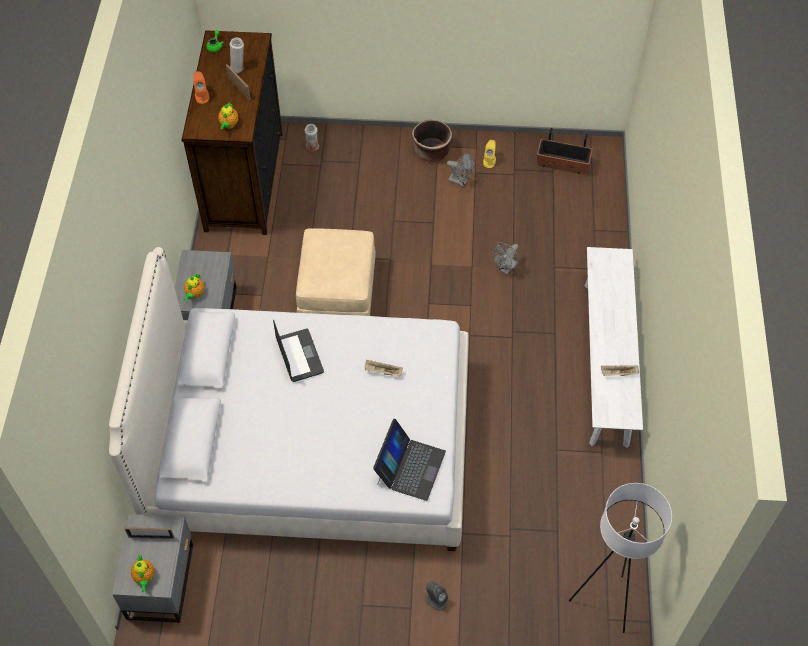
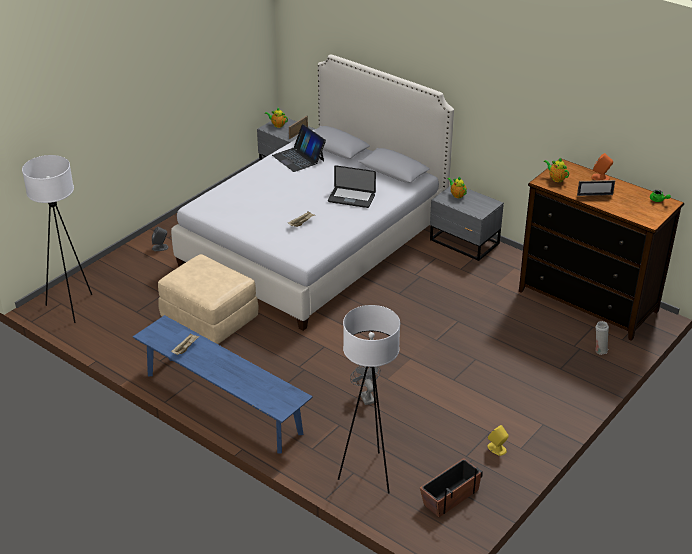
camera: 125 degrees right, 20 degrees down
(238, 68) = (620, 202): white vase -> none
(337, 292) = (429, 302): beige ottoman -> beige ottoman (210, 318)
(410, 467) = (222, 205): laptop -> laptop (298, 158)
(431, 152) = (539, 417): brown planter -> none
(460, 181) = (486, 417): grey fan -> none
(586, 220) = (369, 474): none -> white floor lamp
(606, 362) = (222, 403): white bench -> blue bench

